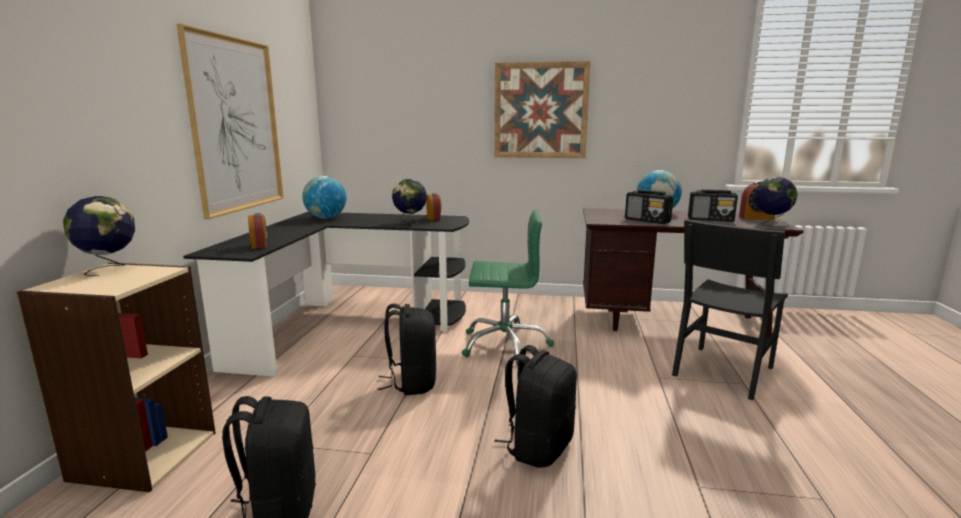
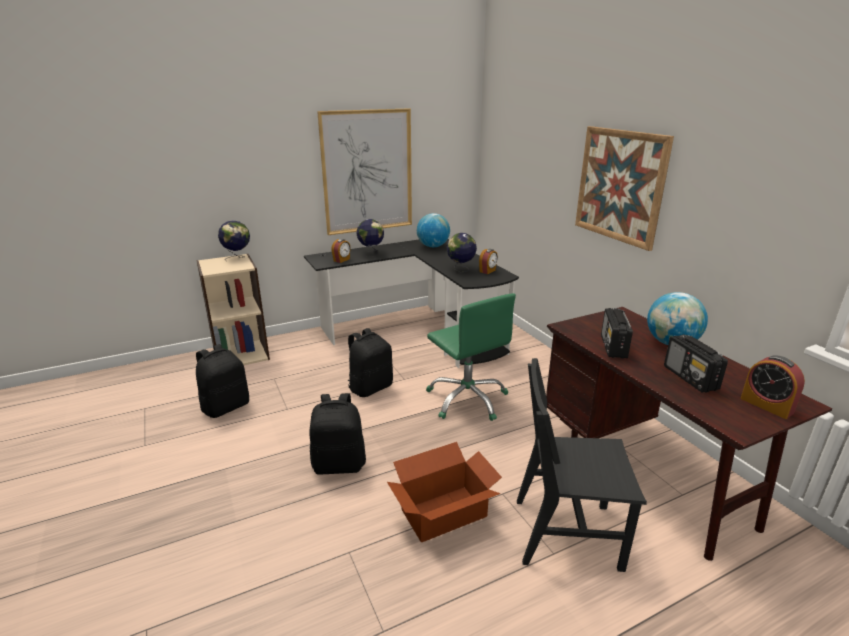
camera: 55 degrees right, 10 degrees up
(669, 412) = (445, 513): none -> cardboard box
(770, 224) = (736, 419): globe -> globe (371, 253)

